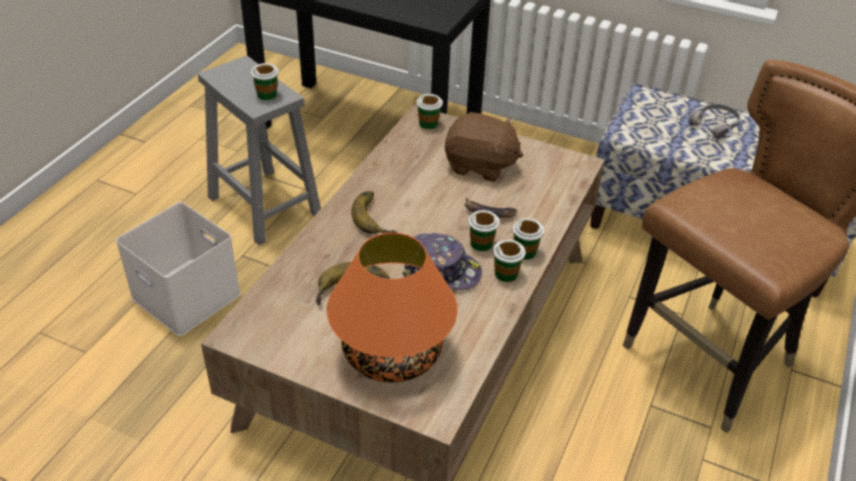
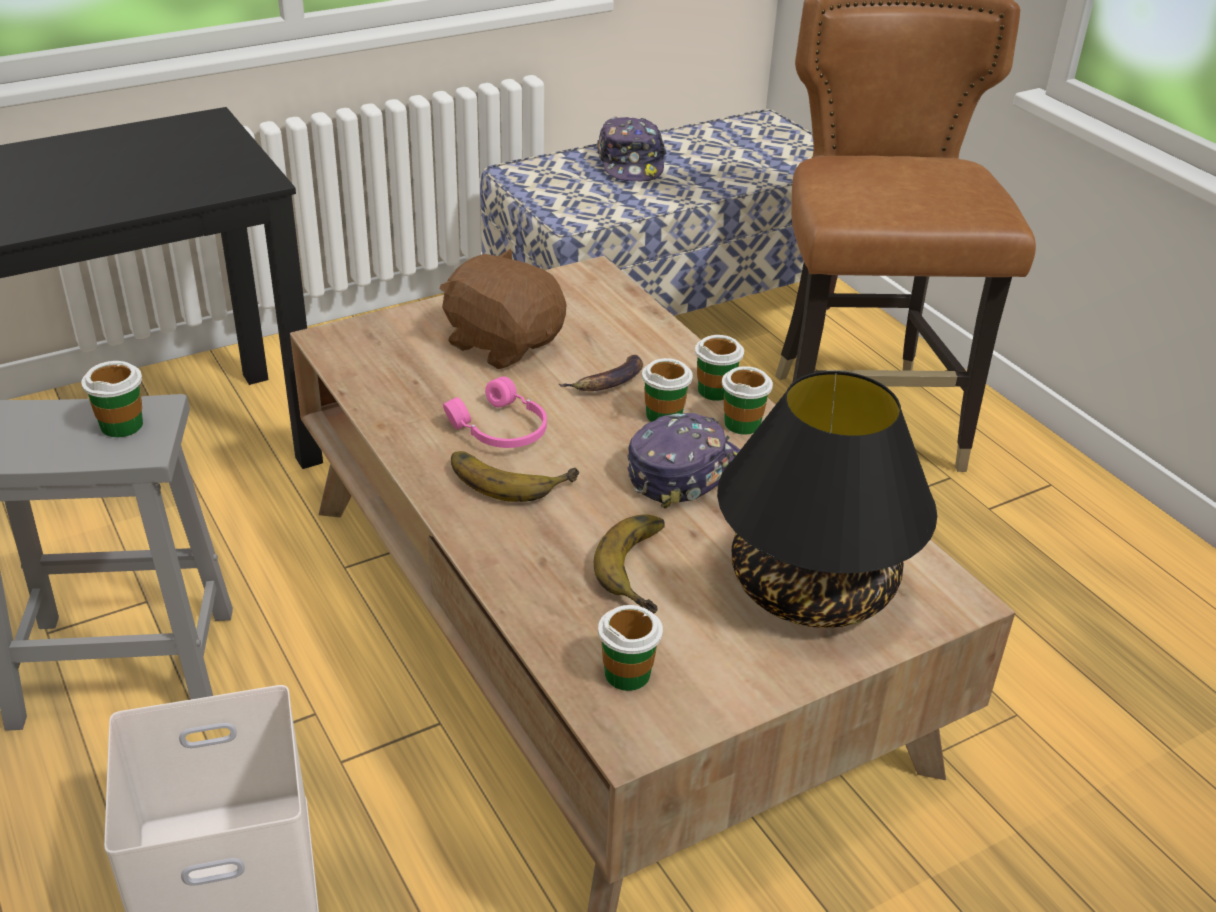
camera: 55 degrees left, 5 degrees down
(392, 355) = (813, 588): orange table lamp -> black table lamp
(409, 198) = (500, 430): none -> pink headphones
(428, 124) = (354, 340): cup -> cup (627, 673)
(480, 166) = (503, 343): brown plush toy -> brown plush toy turned 105 degrees counterclockwise
(715, 125) = (631, 163): grey headphones -> cap

